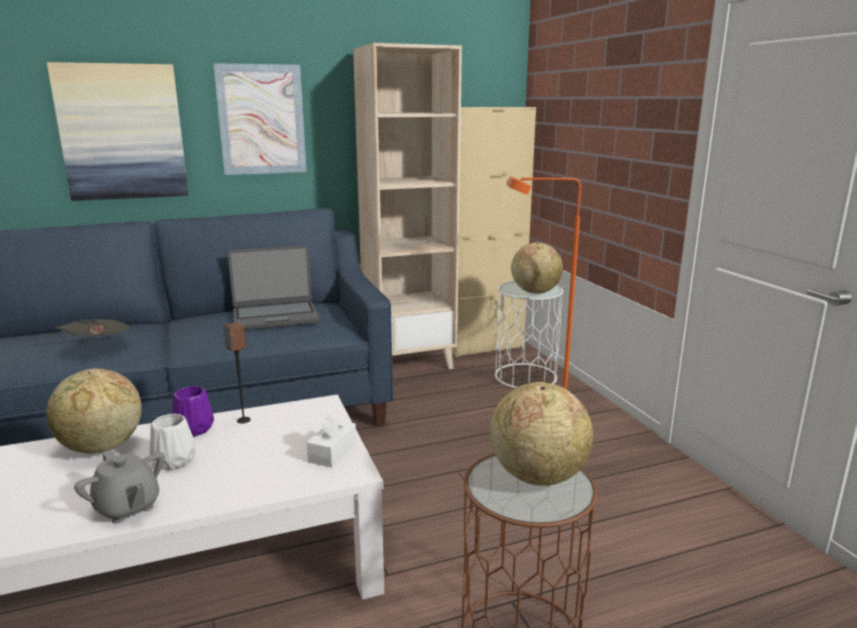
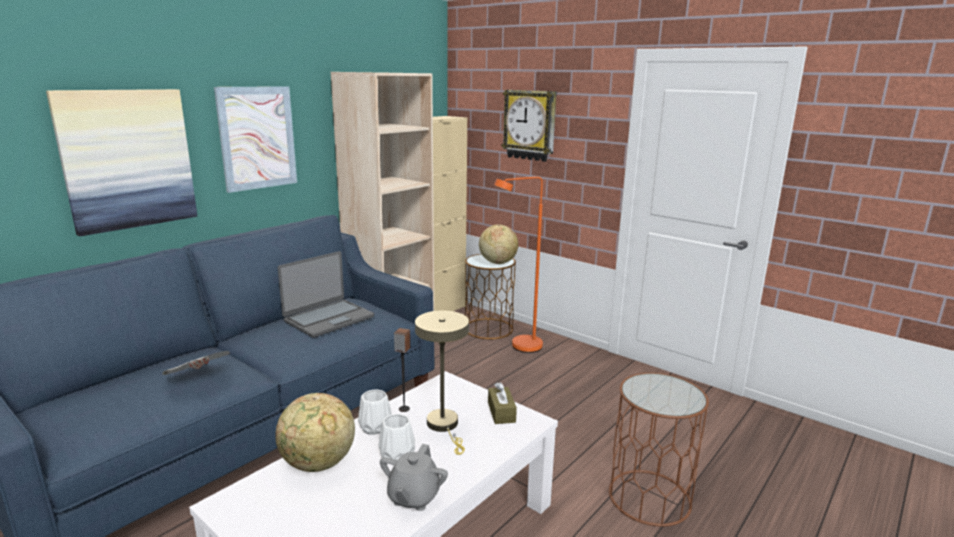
camera: 30 degrees left, 0 degrees up
(127, 508) = (413, 497): grey teapot -> grey teapot turned 90 degrees clockwise
(194, 430) = (375, 427): purple vase -> white vase
(256, 448) = (445, 426): none -> beige table lamp
(332, 452) = (501, 412): white tissue box -> brown tissue box
(525, 376) = (488, 329): white side table -> brown side table
(537, 476) = (662, 387): globe -> none
(596, 113) = (530, 125): none -> wall clock

